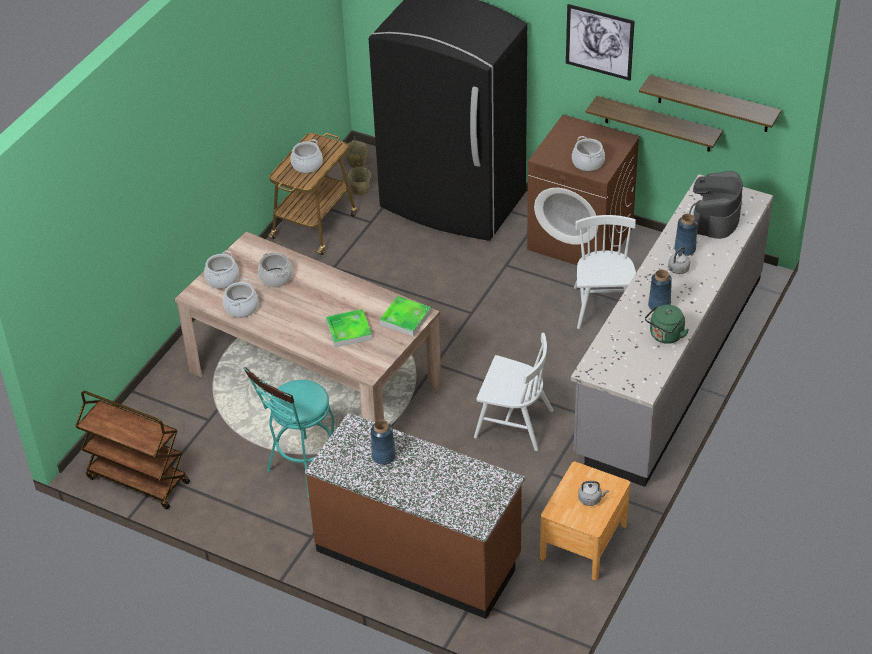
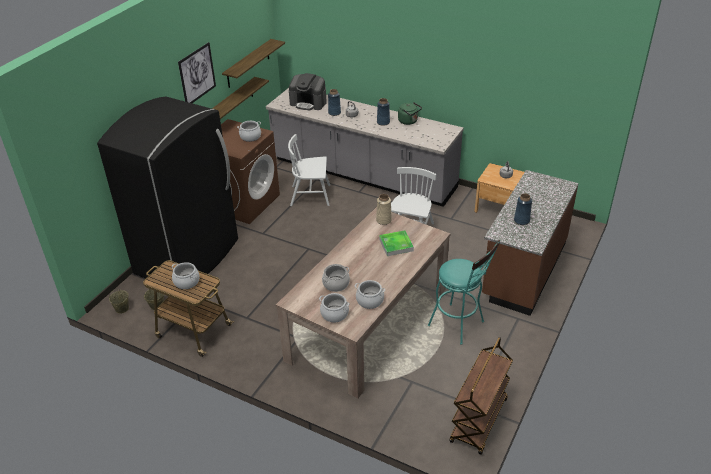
camera: 90 degrees left, 5 degrees down
(405, 318) = (384, 220): tray -> beige vase

